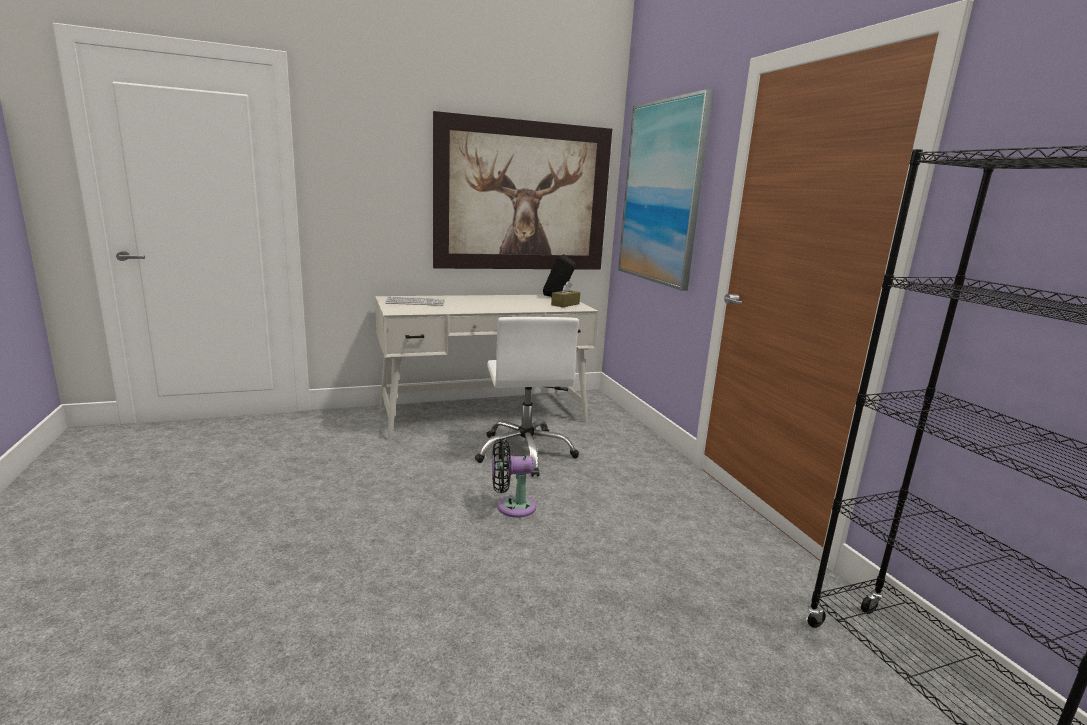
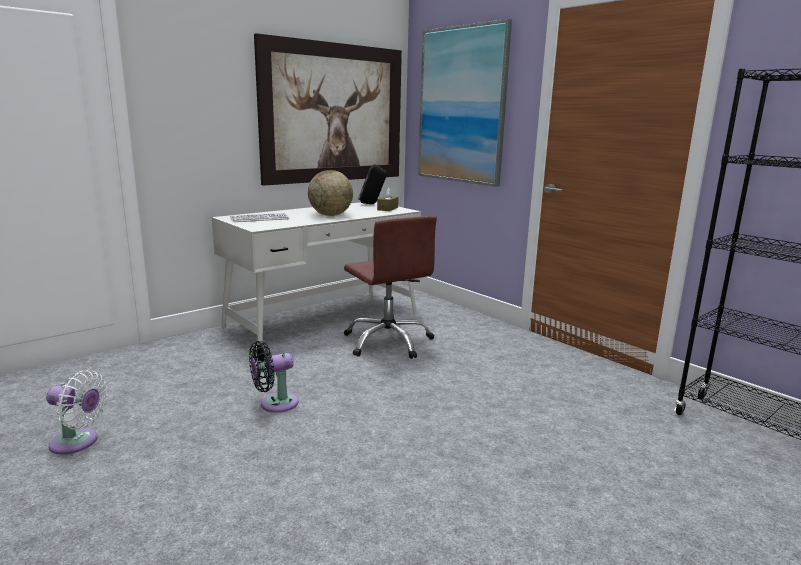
camera: 20 degrees left, 0 degrees up
(160, 497) = (78, 443): none -> white fan
(492, 305) = (330, 215): none -> globe
(511, 507) = (416, 383): black fan -> black fan (275, 404)
(525, 452) = (388, 342): white office chair -> brown office chair

